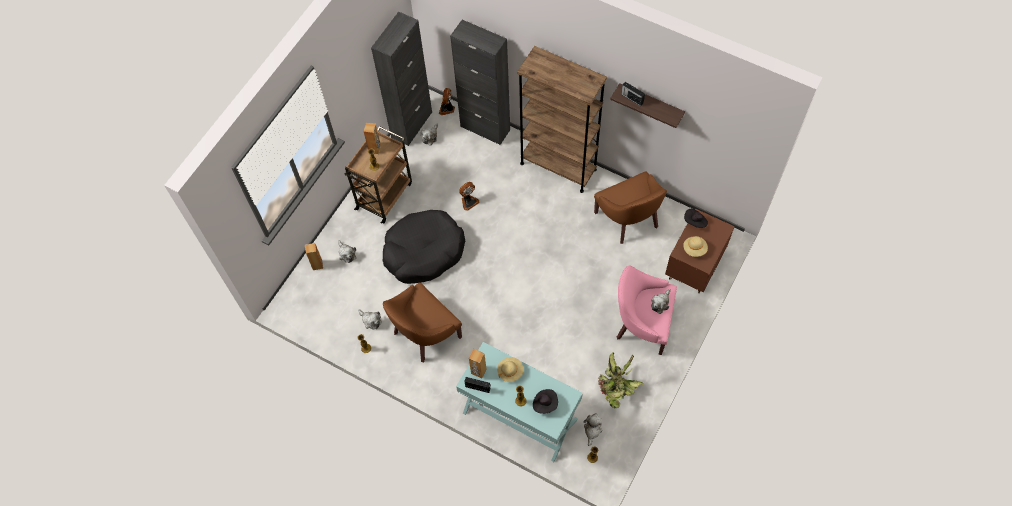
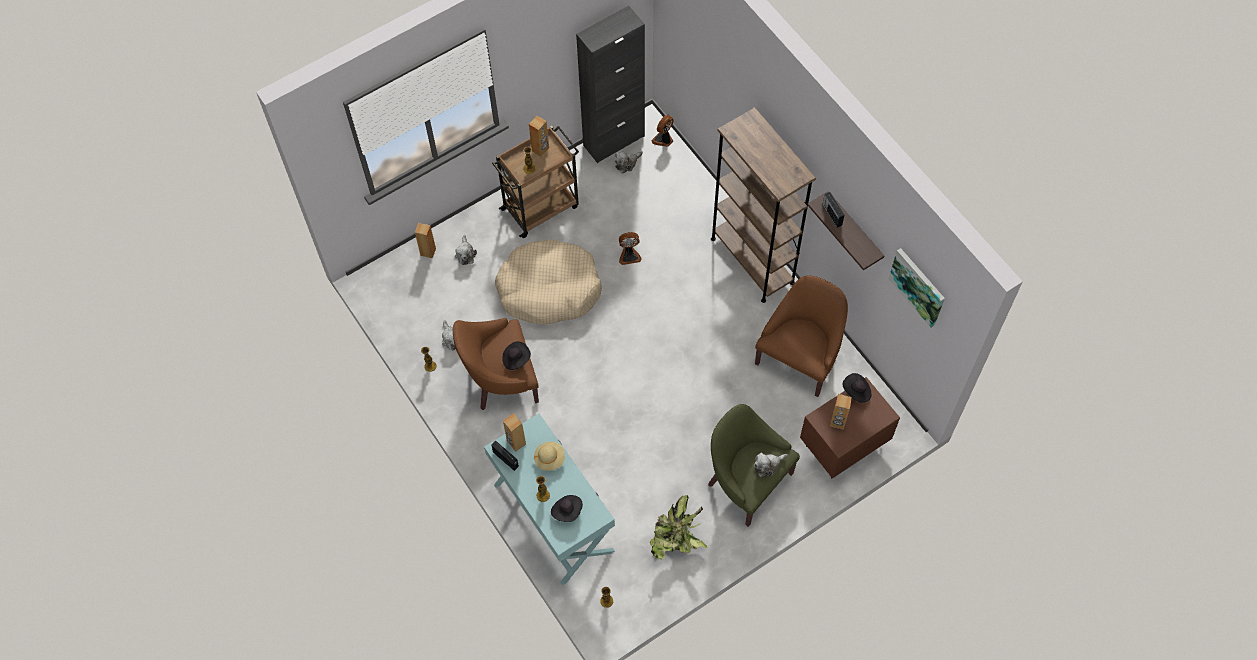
camera: 25 degrees right, 0 degrees up
(423, 251) = (549, 289): black dog bed -> beige dog bed
(436, 311) = (516, 359): none -> black hat
(485, 128) = (694, 180): black cabinet -> none
(592, 430) = (623, 571): plush toy -> none
(629, 219) = (800, 357): brown armchair -> brown armchair turned 150 degrees counterclockwise
(642, 323) = (746, 481): pink armchair -> green armchair
(694, 249) = (837, 422): beige hat -> brown speaker
(723, 122) = (918, 286): none -> picture

